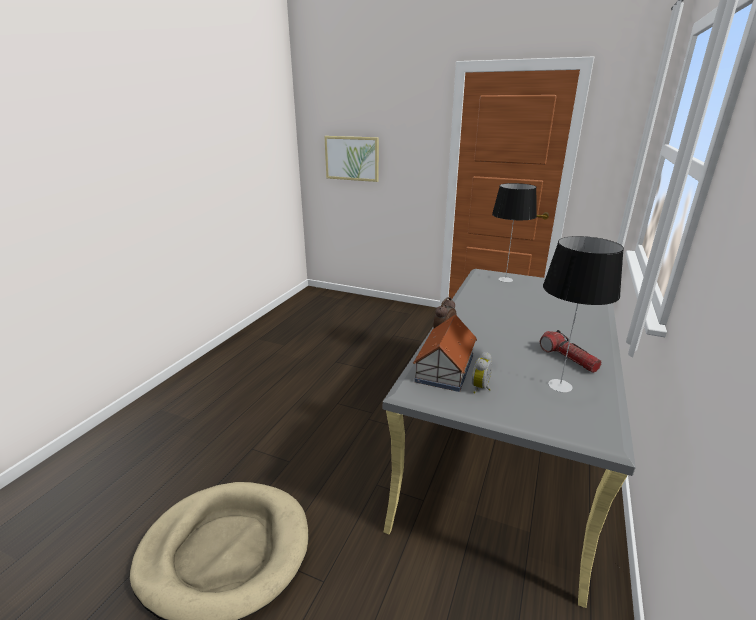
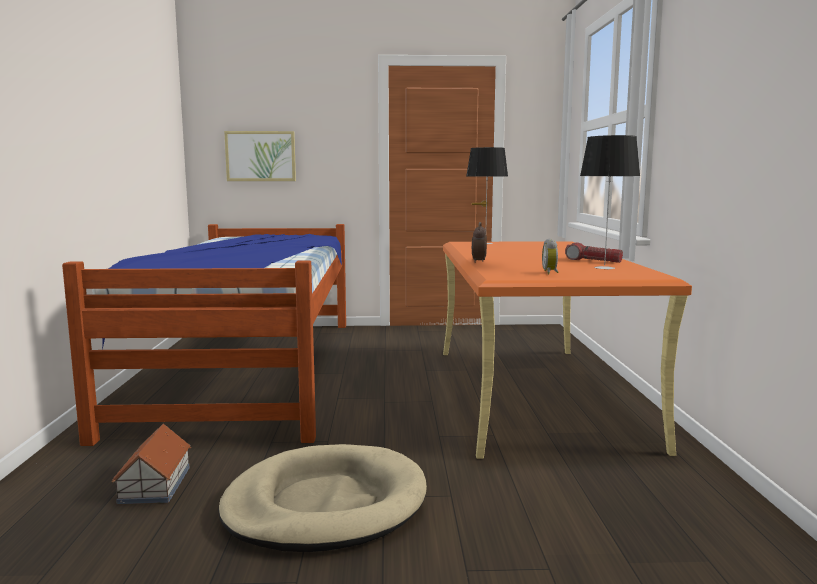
camera: 25 degrees left, 15 degrees down
(304, 347) = (249, 369): none -> bed
(444, 369) = (507, 270): toy house -> toy house (154, 485)
(505, 445) = (534, 394): grey desk -> orange desk

